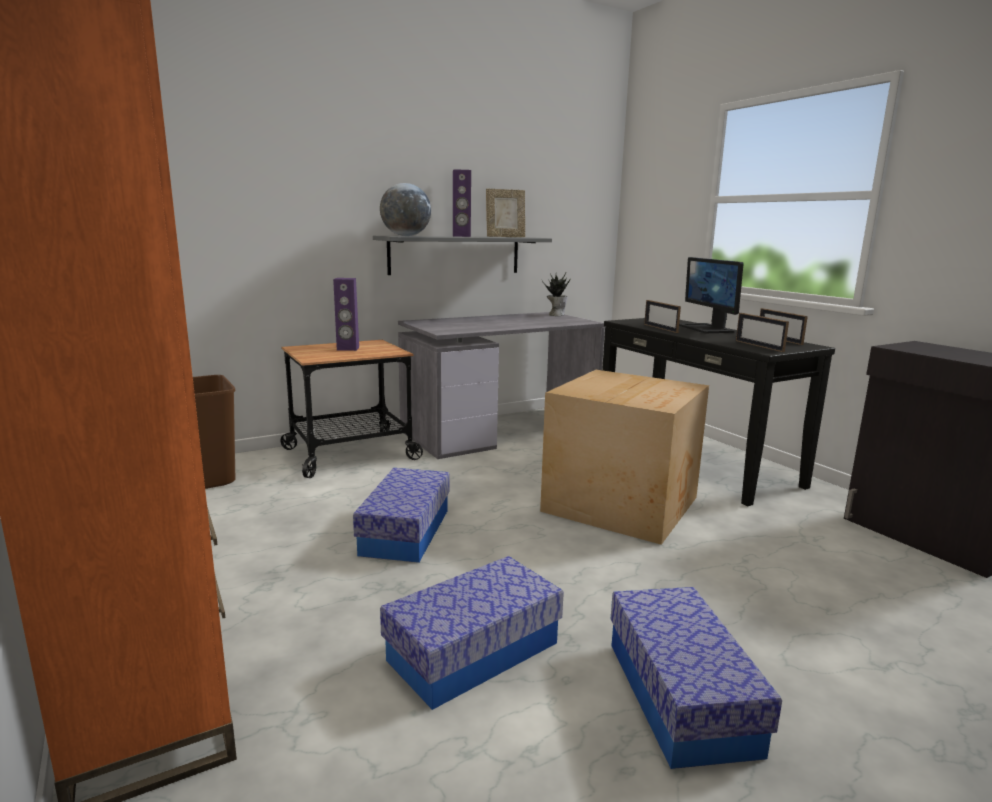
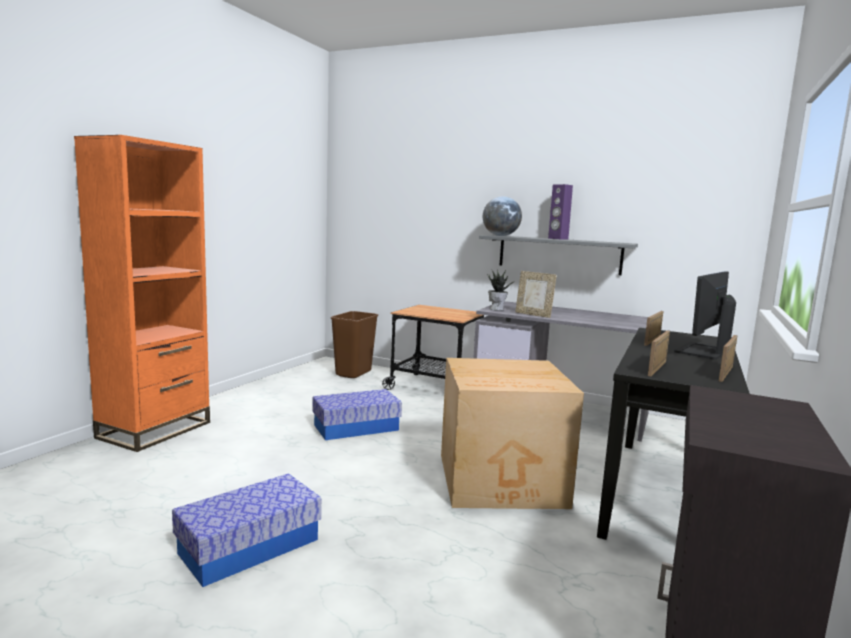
camera: 55 degrees right, 5 degrees down
(348, 348) = (442, 312): purple speaker -> none
(473, 651) = (247, 476): storage box -> none
(505, 237) = (598, 241): picture frame -> picture frame (533, 315)
(556, 315) = (646, 320): potted plant -> potted plant (497, 309)

